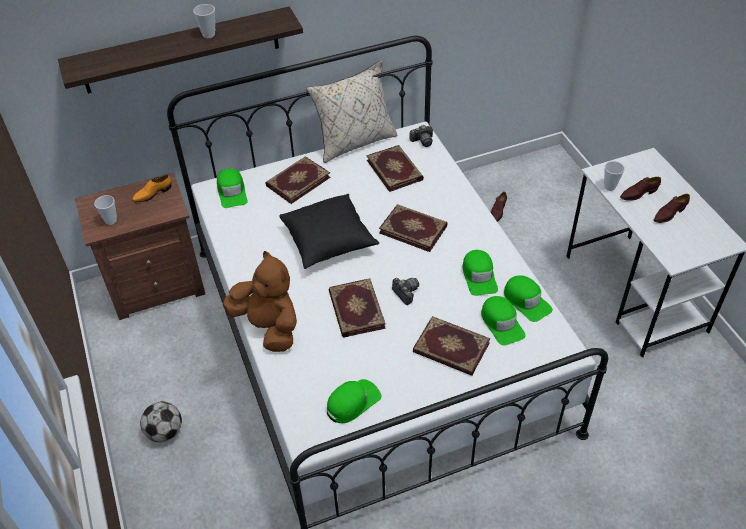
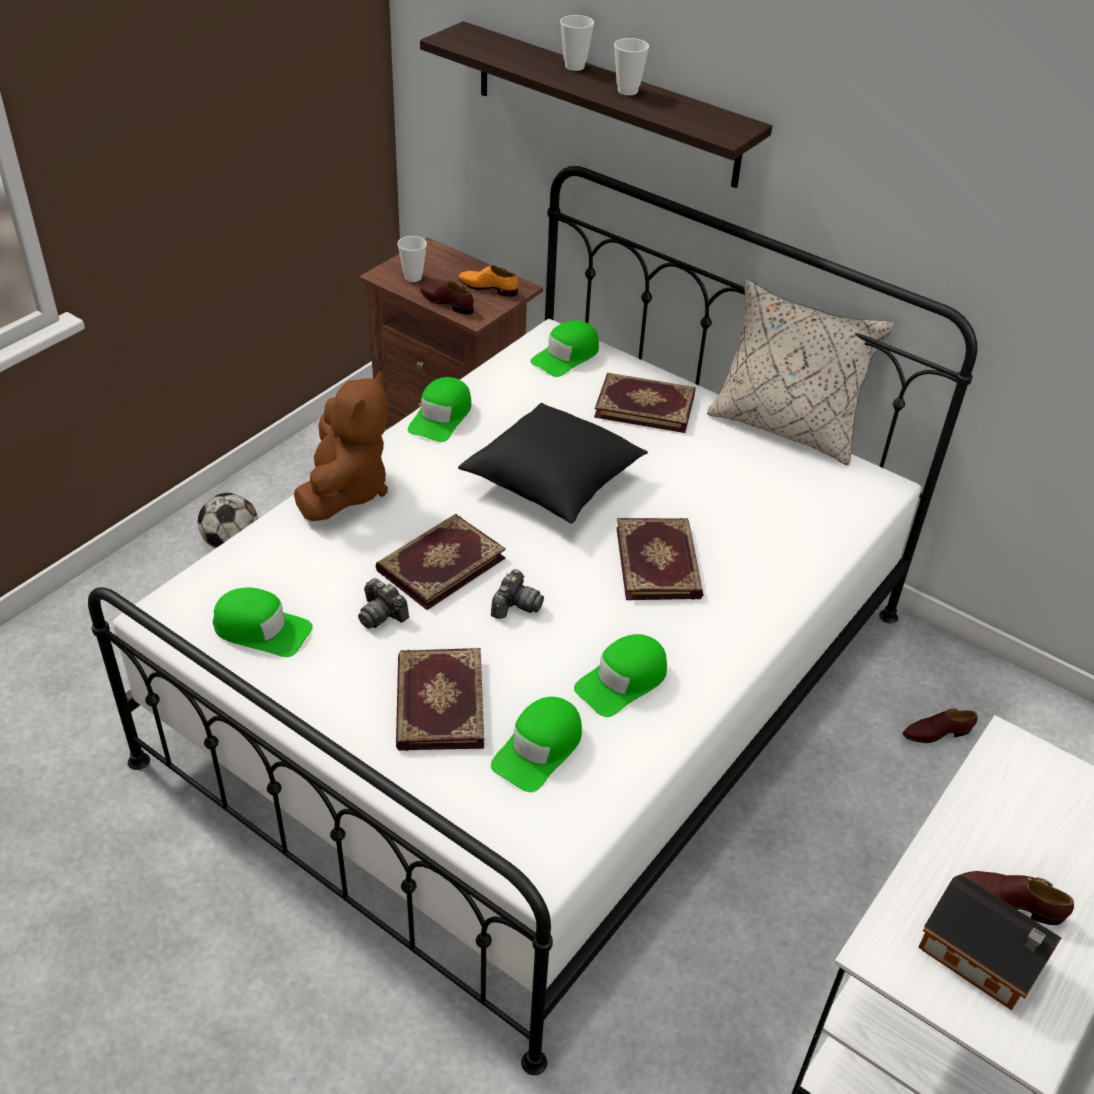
camera: 55 degrees right, 5 degrees down
(395, 169) = (770, 493): book -> none
(422, 141) = (868, 498): camera -> camera (381, 614)
(526, 301) = (615, 765): green cap -> green cap (441, 417)
(609, 187) = (988, 774): cup -> cup (574, 66)
(638, 193) = (1016, 828): brown shoe -> brown shoe (447, 303)
(690, 234) = (983, 959): none -> toy house

